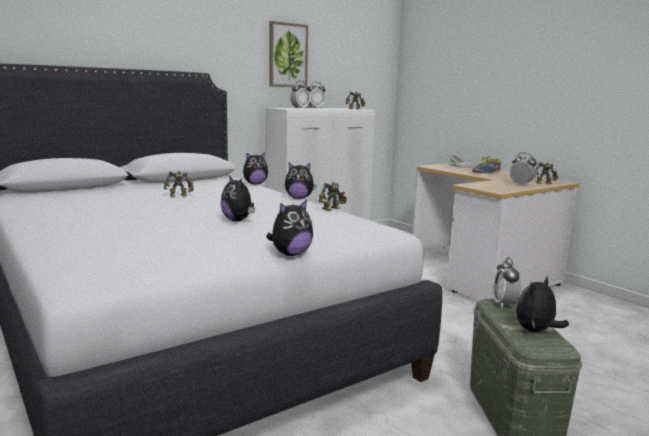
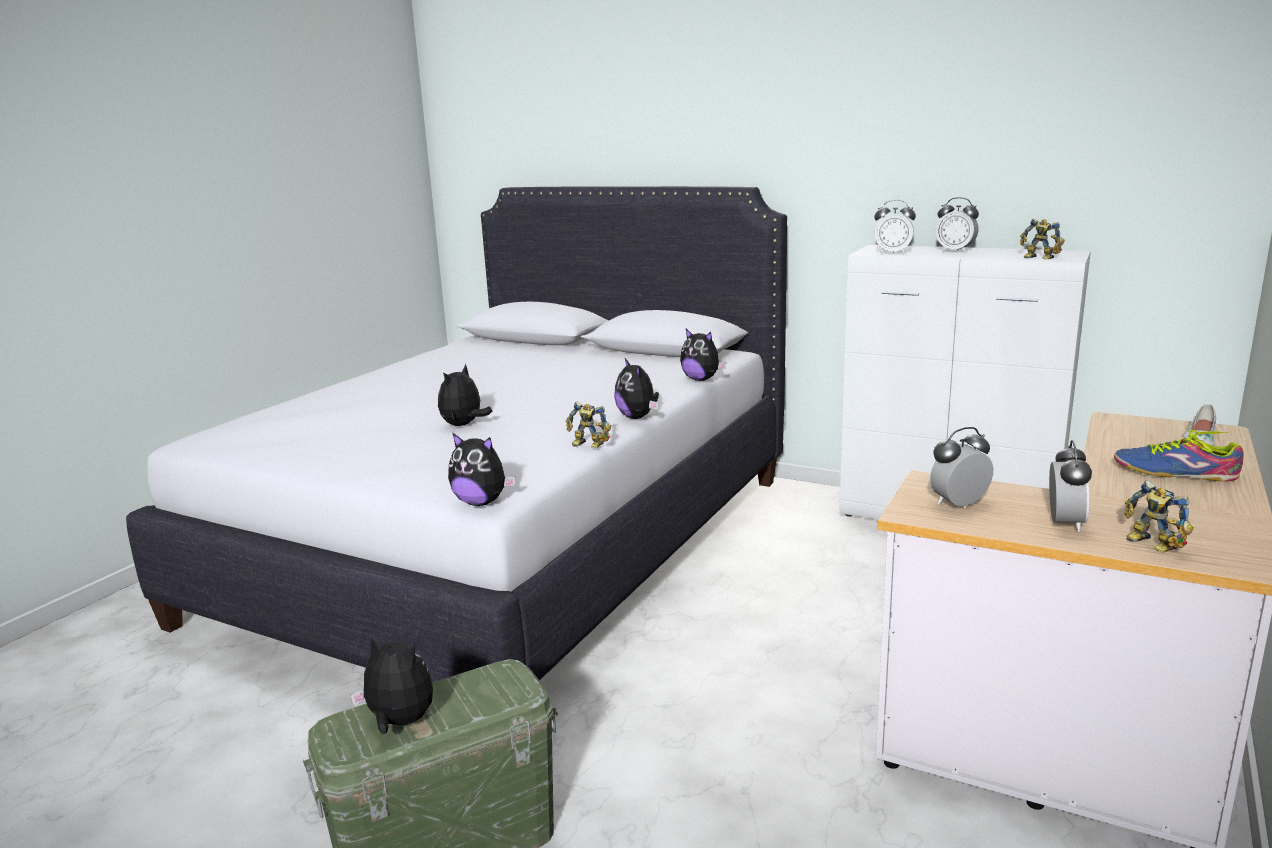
camera: 65 degrees right, 5 degrees up
(179, 196) = (557, 376): toy robot -> none
(288, 55) = (929, 144): picture -> none
(290, 254) = (333, 477): plush toy -> plush toy (481, 502)
(504, 304) = (503, 682): alarm clock -> alarm clock (958, 504)

